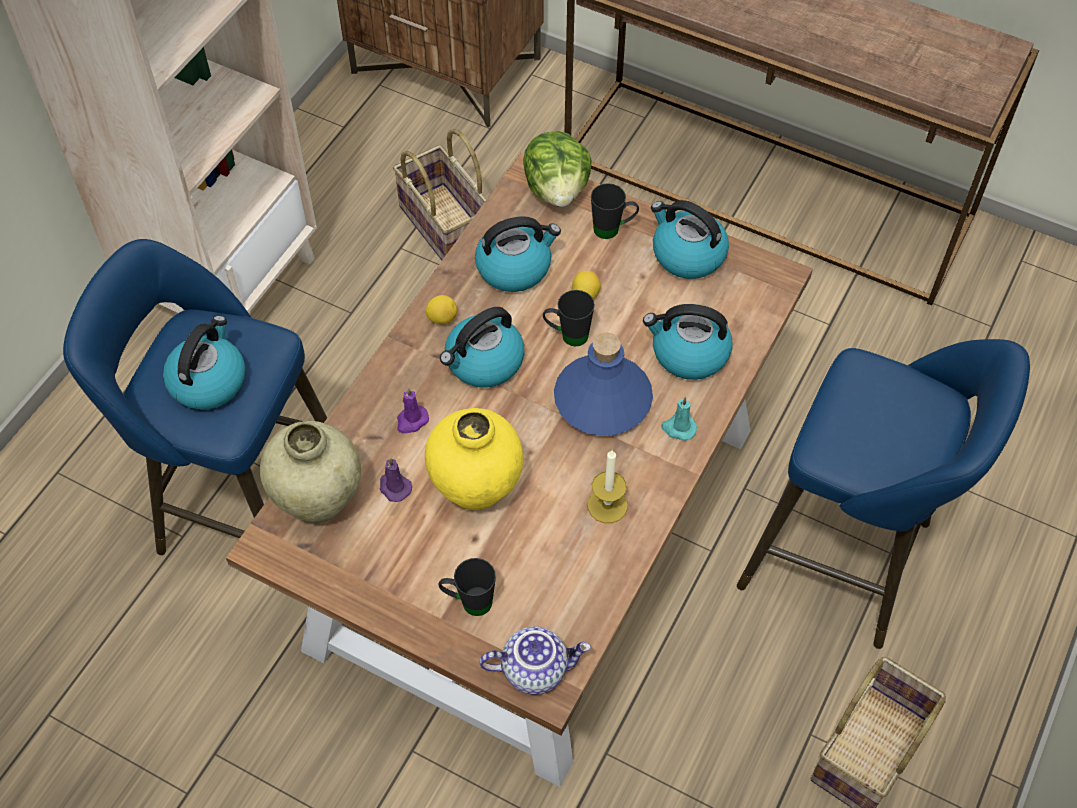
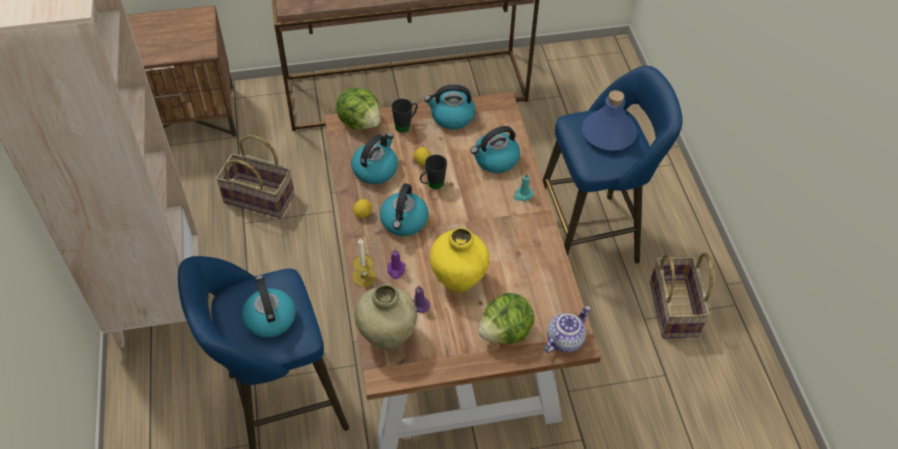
camera: 40 degrees left, 5 degrees down
(468, 602) = (506, 332): black mug -> lettuce
(603, 400) = (477, 203): blue bottle -> blue bottle (608, 134)
(607, 505) = (525, 248): candle -> candle (364, 276)

